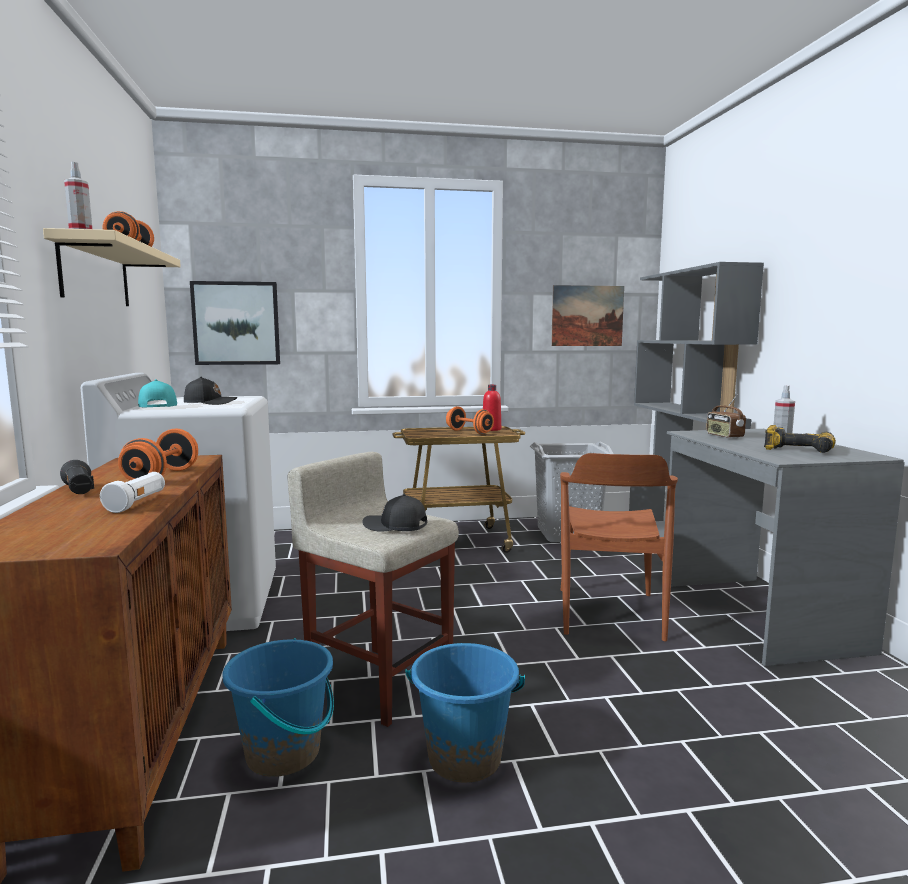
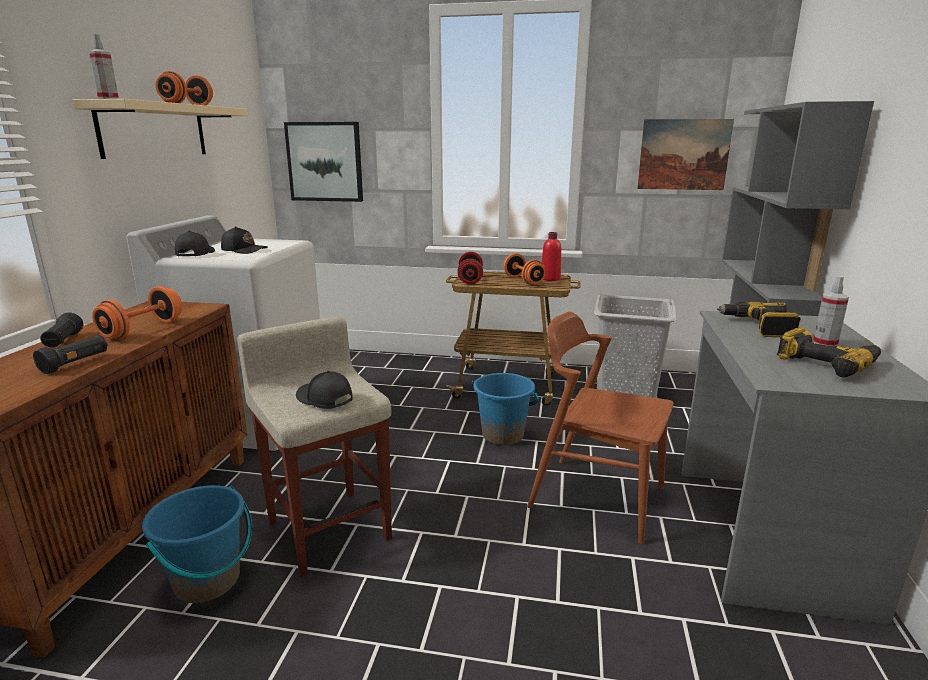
camera: 20 degrees right, 10 degrees up
(137, 503) = (76, 363): white flashlight -> black flashlight
(157, 407) = (194, 254): turquoise cap -> black cap
(419, 433) = (470, 279): none -> red dumbbell
(464, 758) = (339, 628): blue bucket -> blue bucket (503, 435)
(609, 613) = (596, 497): brown chair -> brown chair turned 90 degrees clockwise
(724, 436) = (758, 327): radio -> power drill

